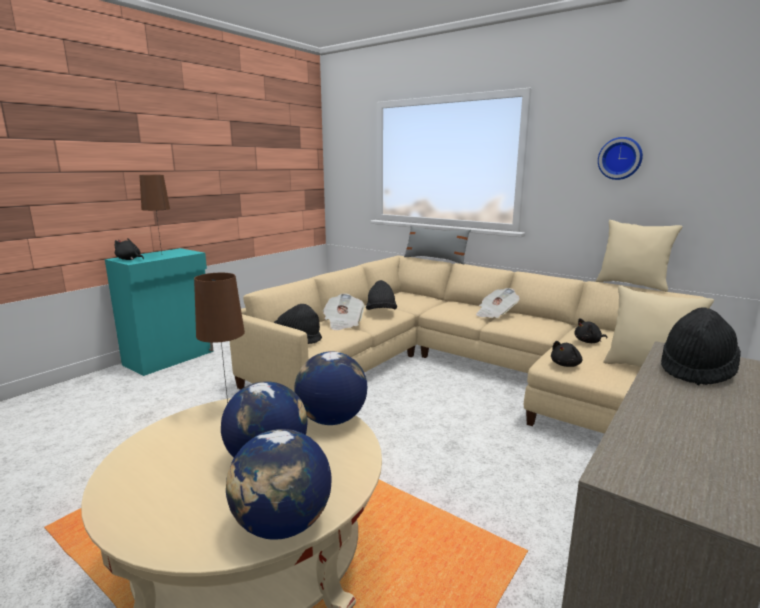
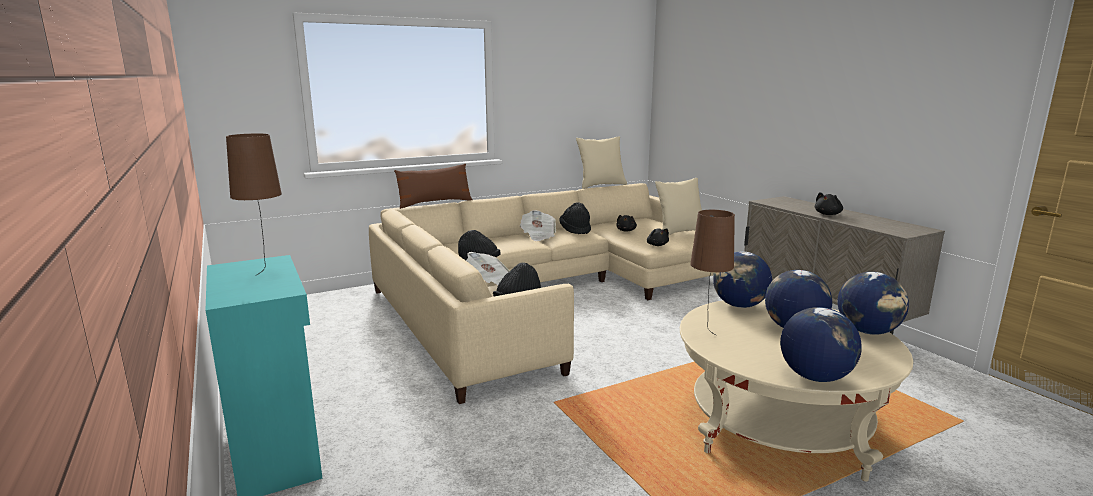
camera: 65 degrees left, 0 degrees up
(120, 479) = (814, 377): none -> globe
(129, 259) = (255, 293): black plush toy -> black plush toy (828, 214)
(435, 259) = (435, 203): grey pillow -> brown pillow
(620, 158) = (566, 88): wall clock -> none
(696, 370) = (793, 204): black hat -> black hat (575, 230)

